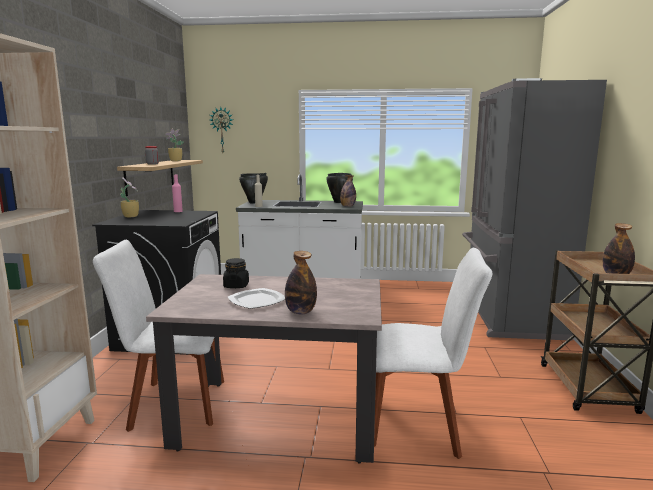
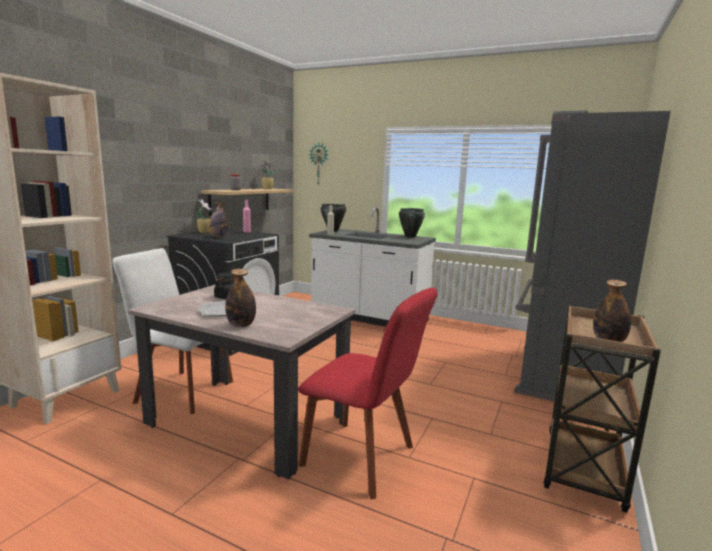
camera: 20 degrees right, 0 degrees up
(347, 206) = (410, 241): bottle -> bottle (218, 237)
(419, 425) = (363, 458): white chair -> red chair

